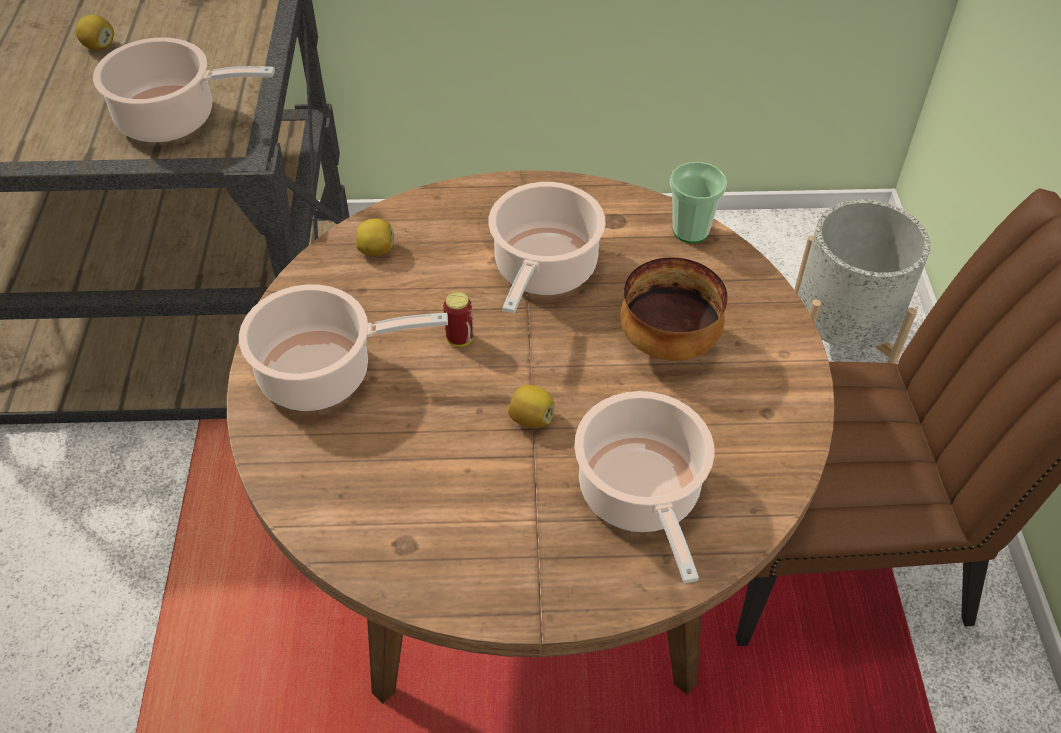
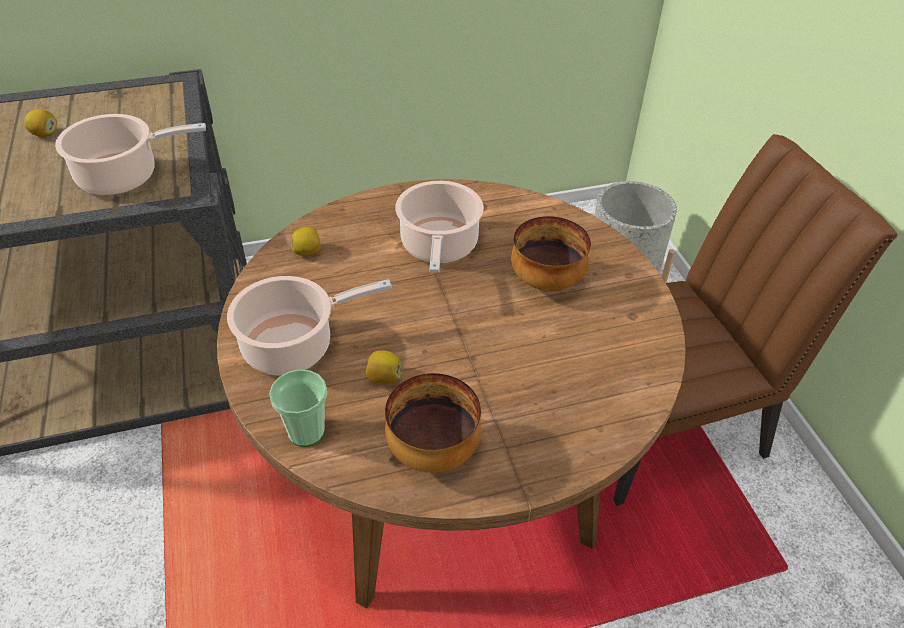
camera: 15 degrees left, 5 degrees down
(445, 544) = (431, 451): none -> bowl
(460, 339) = (392, 303): can -> none
(531, 418) = (465, 350): lemon -> lemon (384, 377)
(641, 496) = (565, 388): cooking pot -> none
(690, 230) = (534, 205): cup -> cup (306, 432)

